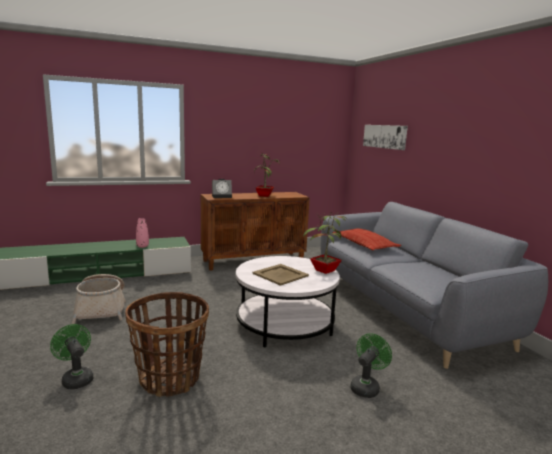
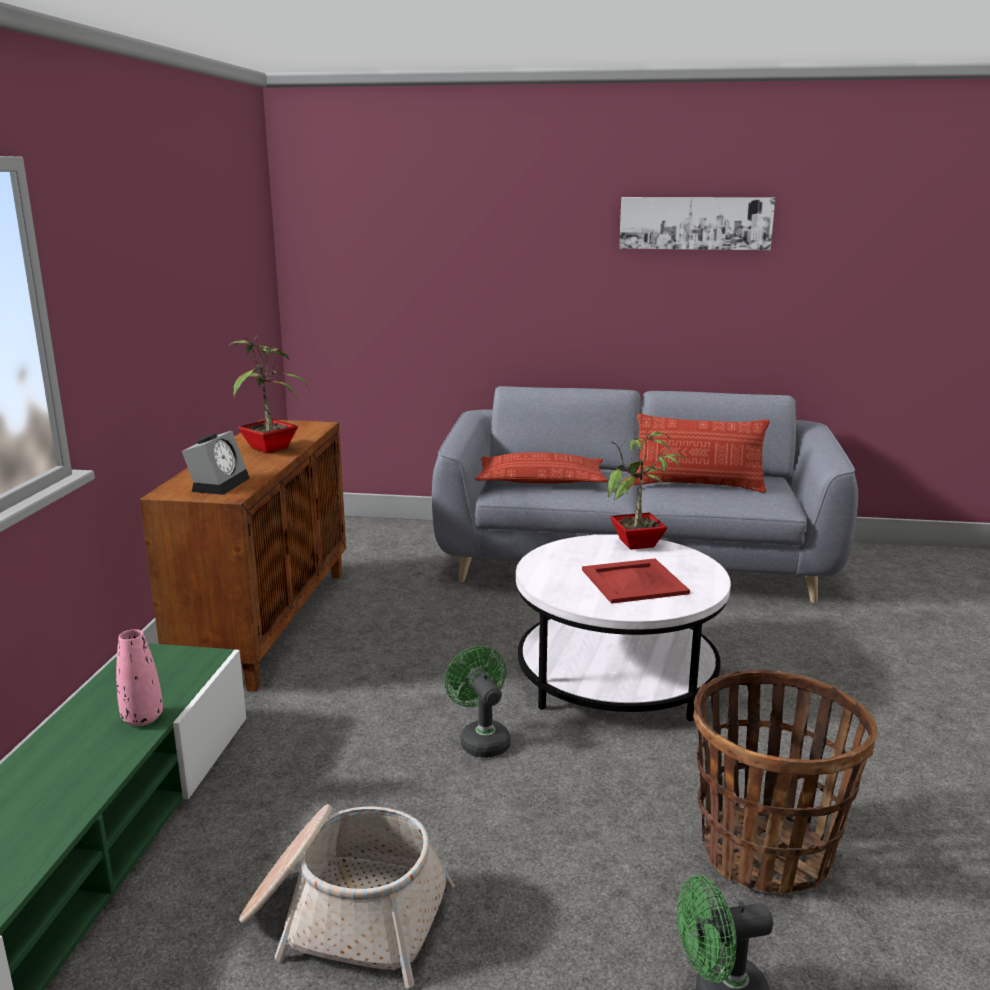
camera: 60 degrees left, 5 degrees up
(280, 274) = (633, 582): beige tray -> red tray
(366, 386) = (846, 671): green fan -> green fan (481, 739)
(384, 136) = (412, 255): picture -> picture (695, 223)
(419, 270) = (698, 485): none -> pillow

